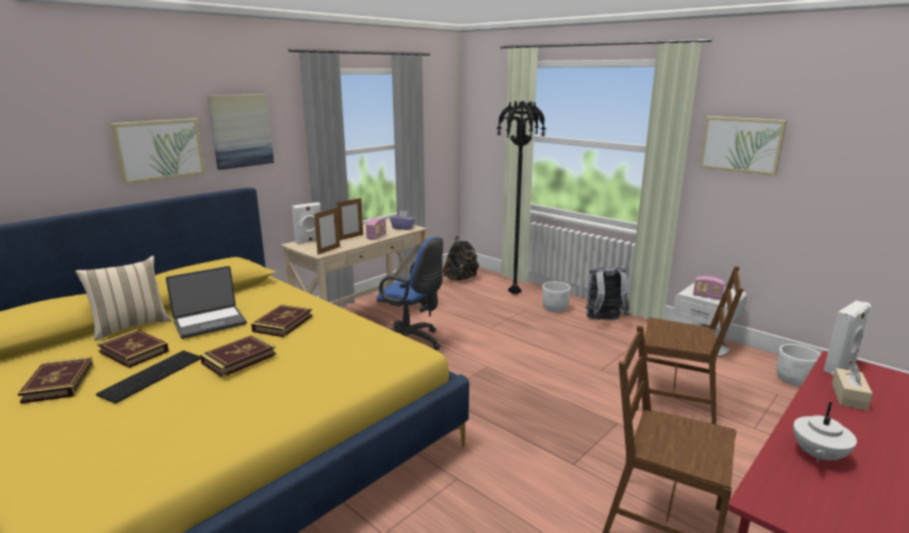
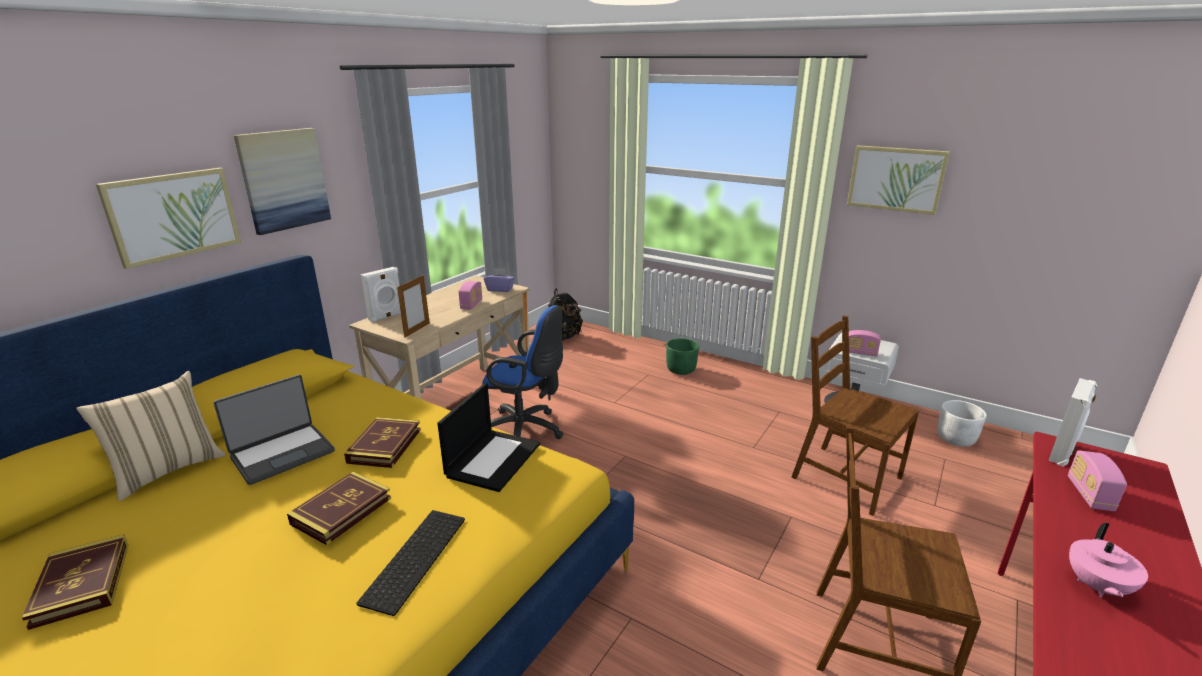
camera: 10 degrees left, 5 degrees up
(134, 352) = (184, 515): book -> none
(152, 375) = (223, 553): keyboard -> keyboard (414, 557)
(351, 237) = (439, 307): picture frame -> none
(359, 338) = (493, 459): none -> laptop
(515, 295) = (631, 355): black floor lamp -> none
(554, 308) = (680, 370): white planter -> green planter
(604, 320) = (739, 381): grey backpack -> none
(676, 399) = (845, 478): brown chair -> brown chair turned 150 degrees counterclockwise
(817, 455) = (1096, 586): white teapot -> pink teapot
(849, 396) = (1089, 495): beige tissue box -> radio

